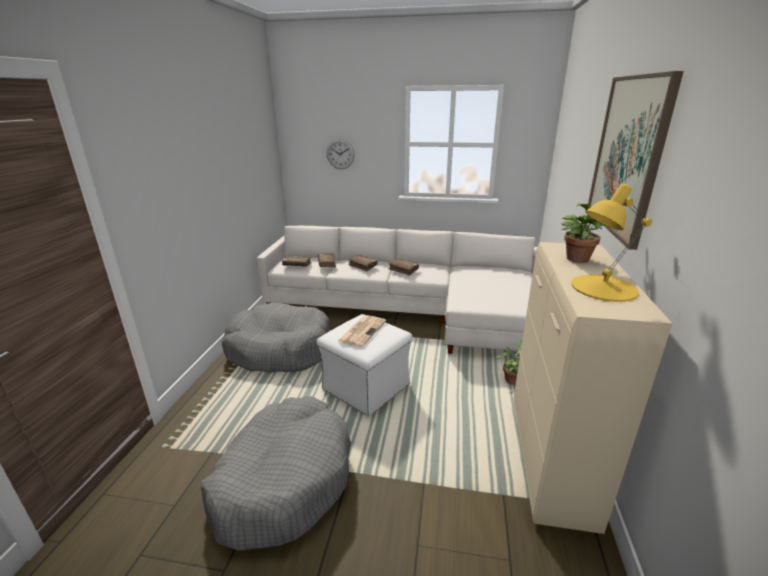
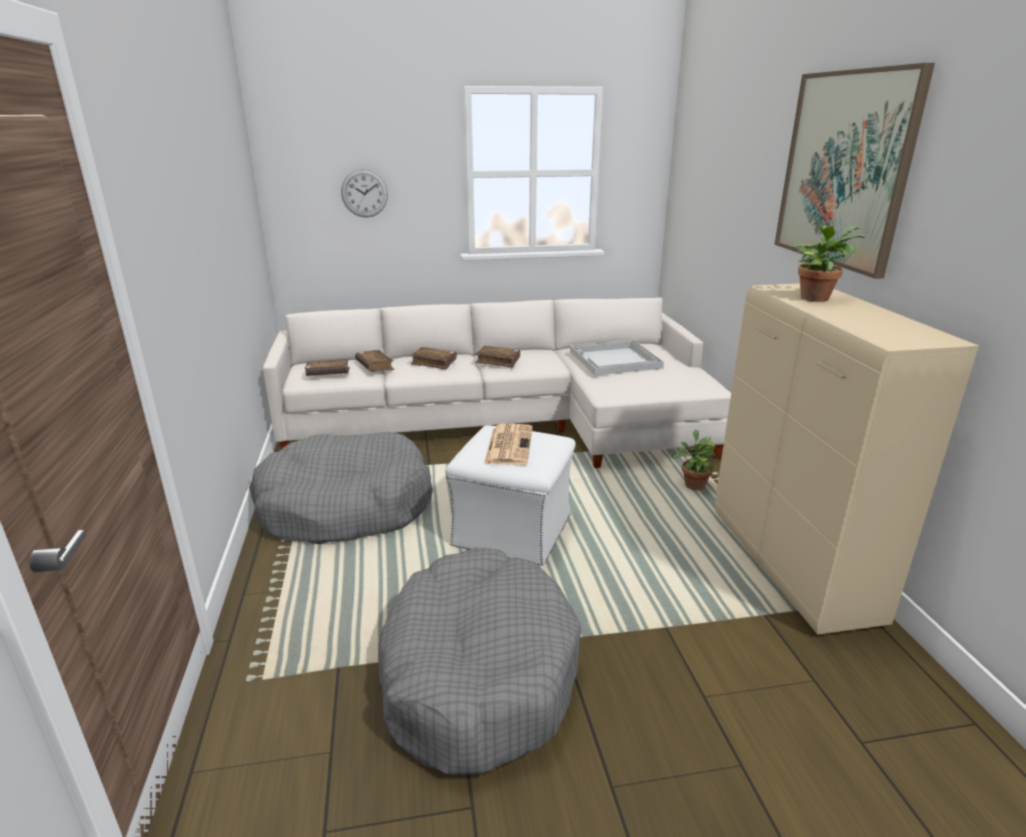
camera: 20 degrees left, 0 degrees up
(482, 279) = (614, 360): none -> white tray
(602, 288) = (876, 322): yellow table lamp -> none

